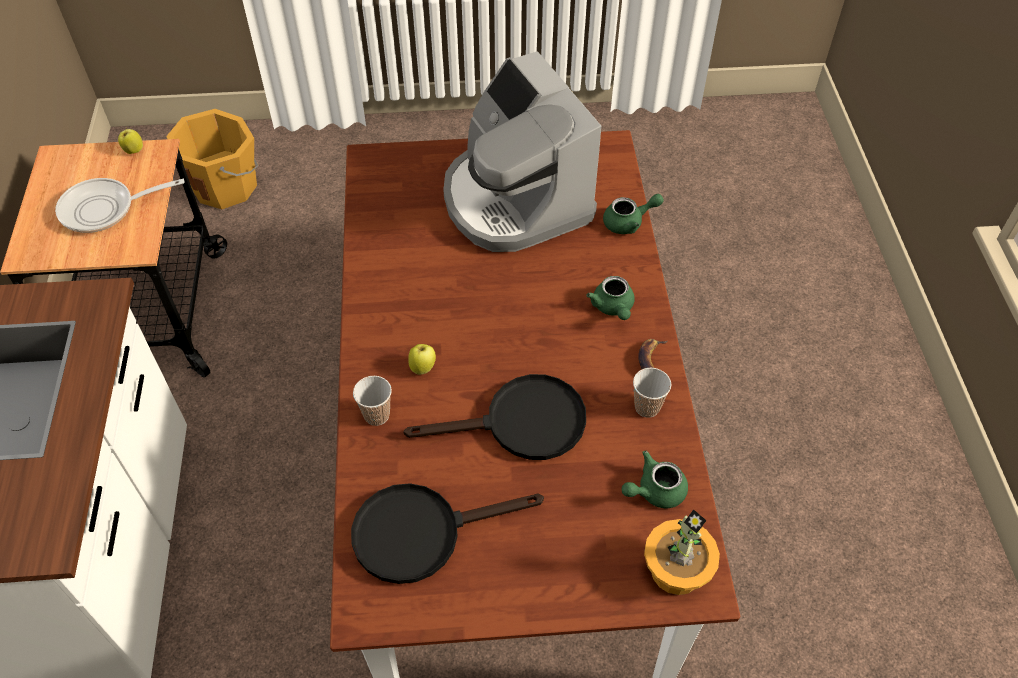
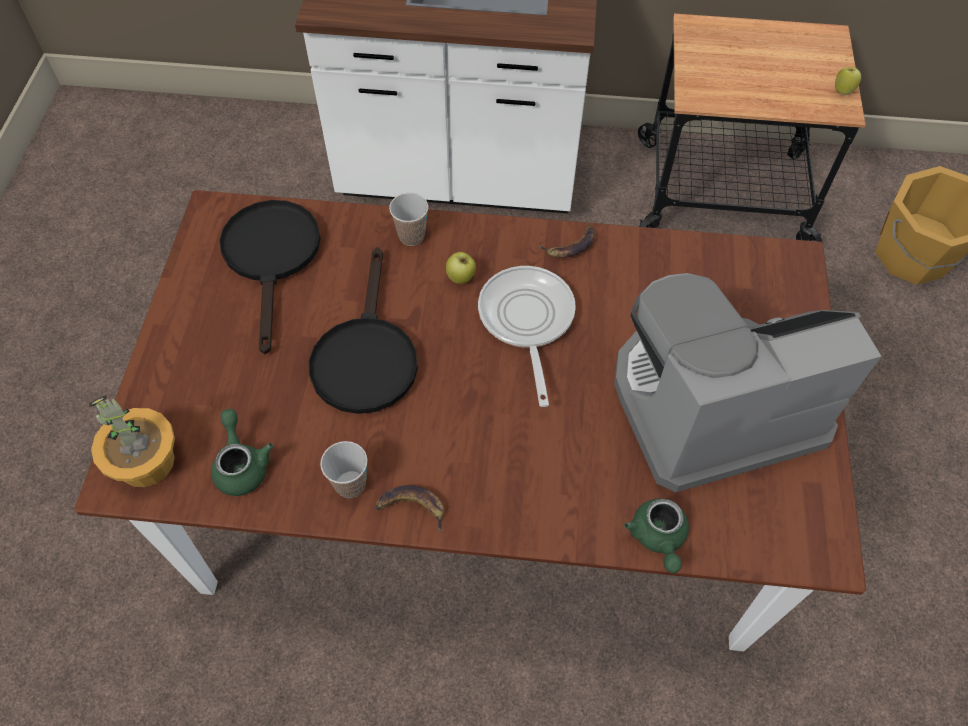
camera: 100 degrees right, 5 degrees up
(105, 209) = (752, 73): frying pan -> frying pan (526, 321)
(372, 294) = (571, 245): none -> banana
(613, 308) = (507, 482): green teapot -> none

